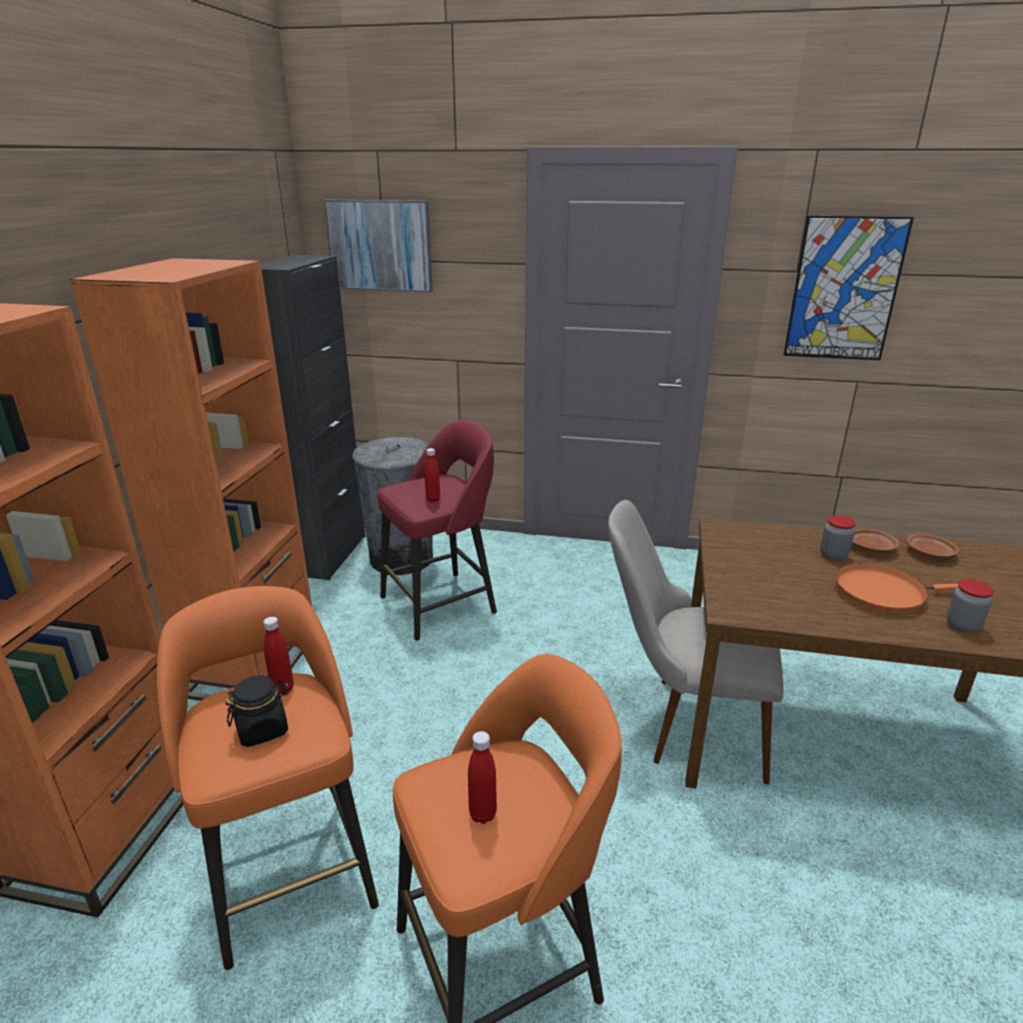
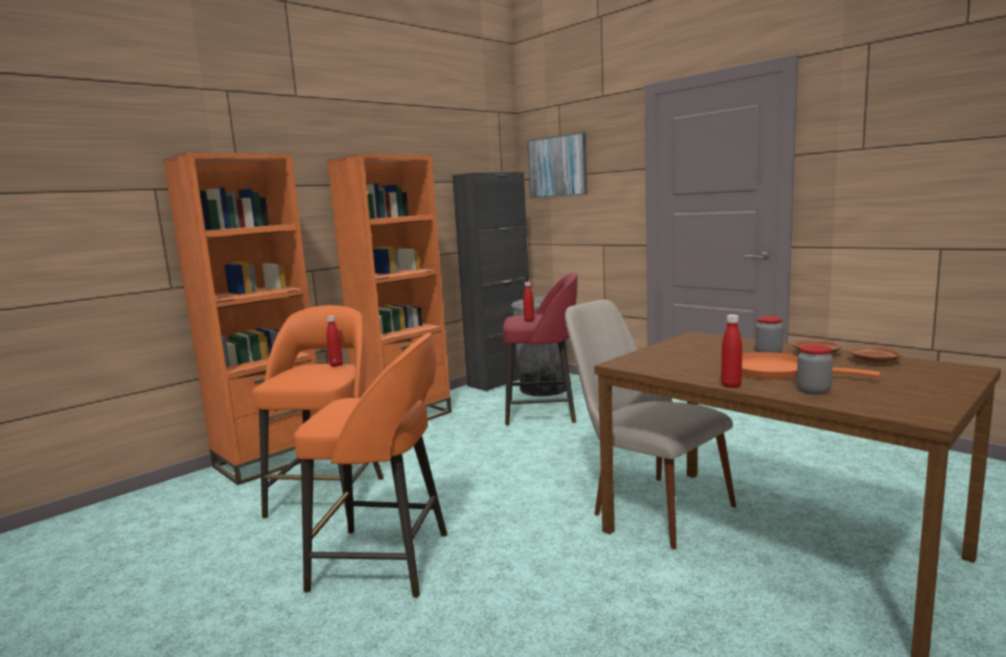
camera: 35 degrees right, 15 degrees down
(262, 729) = (307, 373): black jar -> none
(482, 814) = (351, 410): red bottle -> red bottle (731, 385)
(844, 289) = (911, 159): picture -> none

